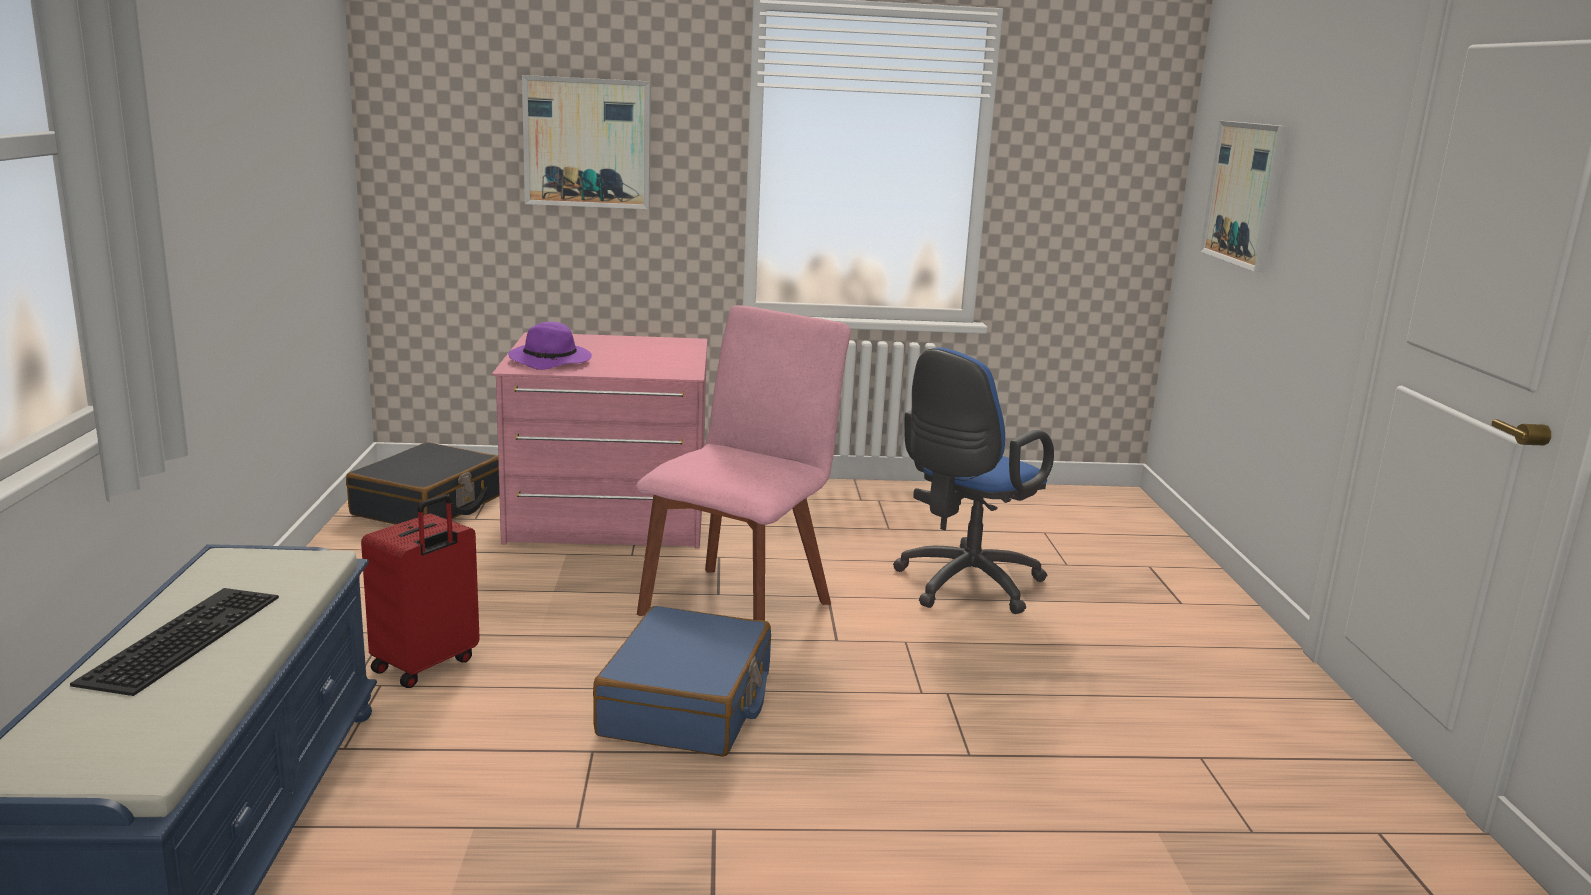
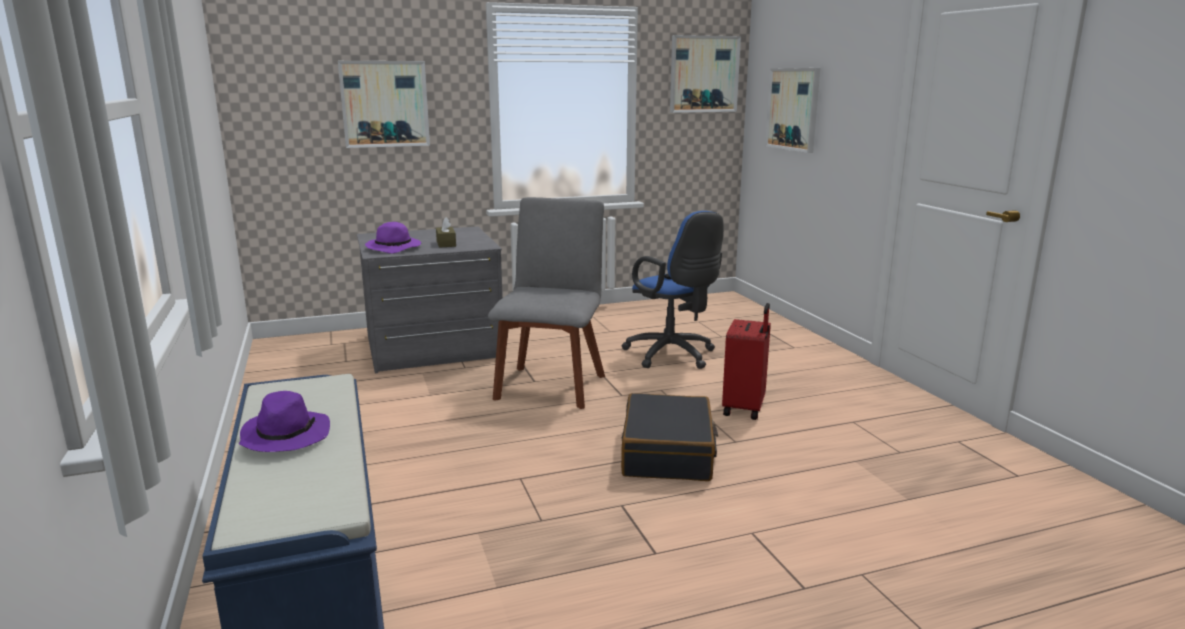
camera: 15 degrees left, 0 degrees up
(180, 636) = (285, 436): keyboard -> purple hat
(426, 666) = (378, 450): red suitcase -> red suitcase (745, 408)
(428, 506) = (308, 358): black suitcase -> black suitcase (668, 453)
(608, 516) = (433, 347): pink dresser -> grey dresser
(631, 362) = (446, 243): none -> brown tissue box
(687, 705) = (559, 444): blue suitcase -> none
(740, 604) = (551, 385): pink chair -> grey chair
(963, 586) = (673, 356): blue office chair -> blue office chair turned 60 degrees counterclockwise
(1113, 123) = (704, 74): none -> picture

